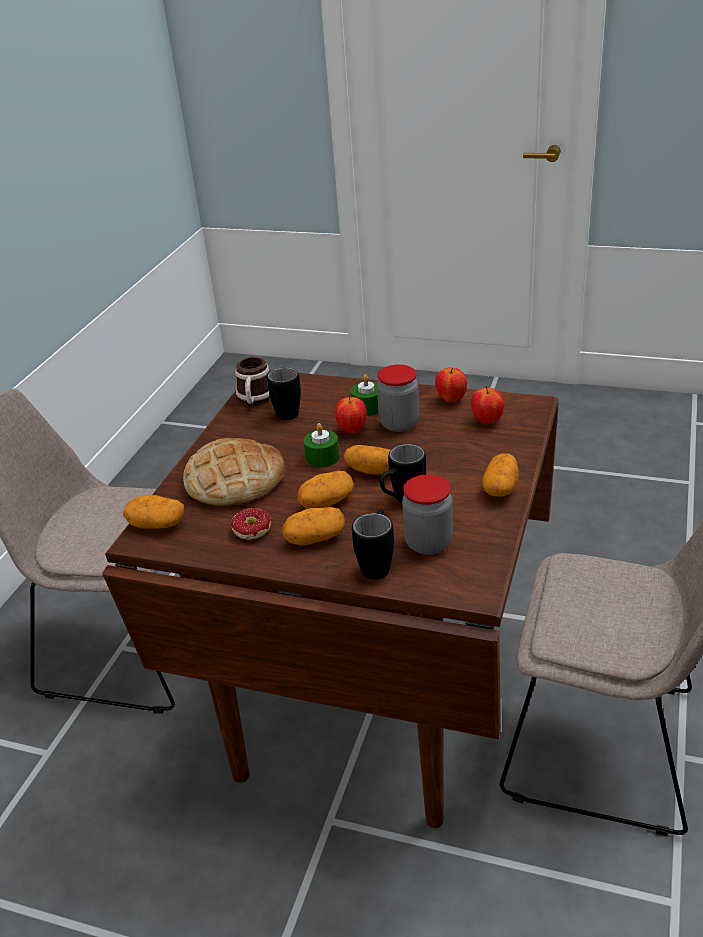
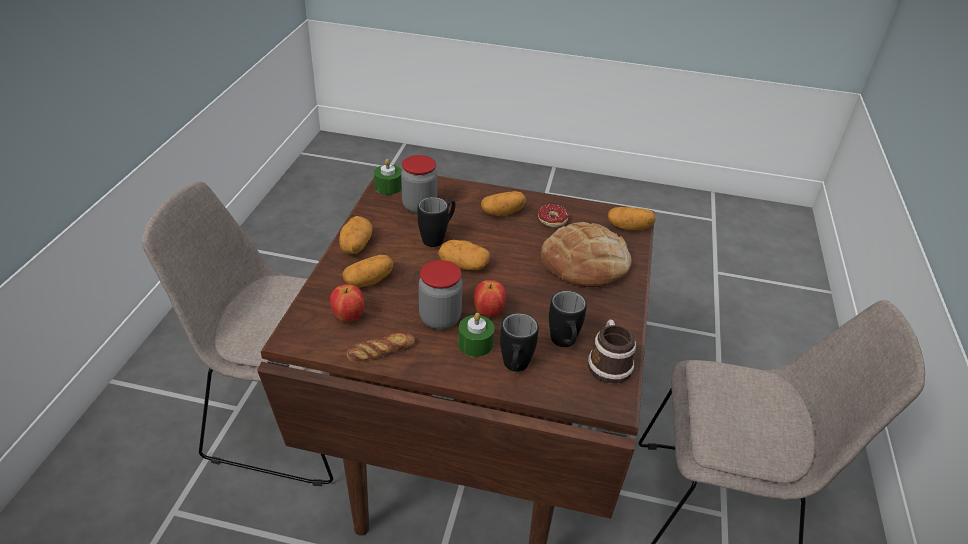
camera: 170 degrees right, 5 degrees up
(322, 457) = (512, 281): green candle -> green candle (388, 187)
(326, 502) = (499, 239): potato -> potato (369, 281)
(377, 564) = (455, 195): black mug -> black mug (515, 369)
(451, 400) = (381, 350): apple -> bread

